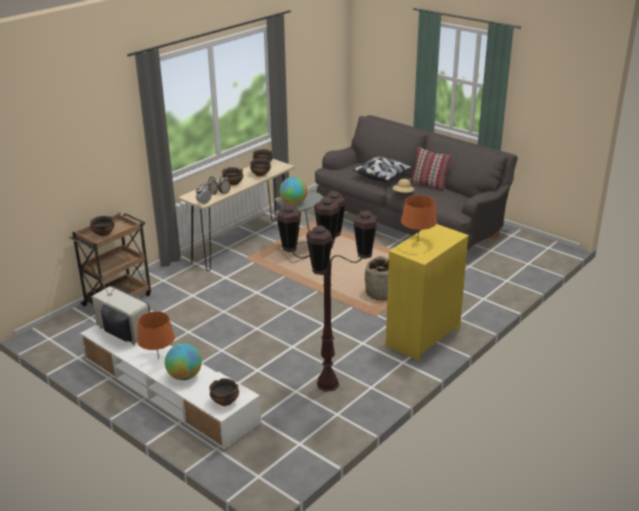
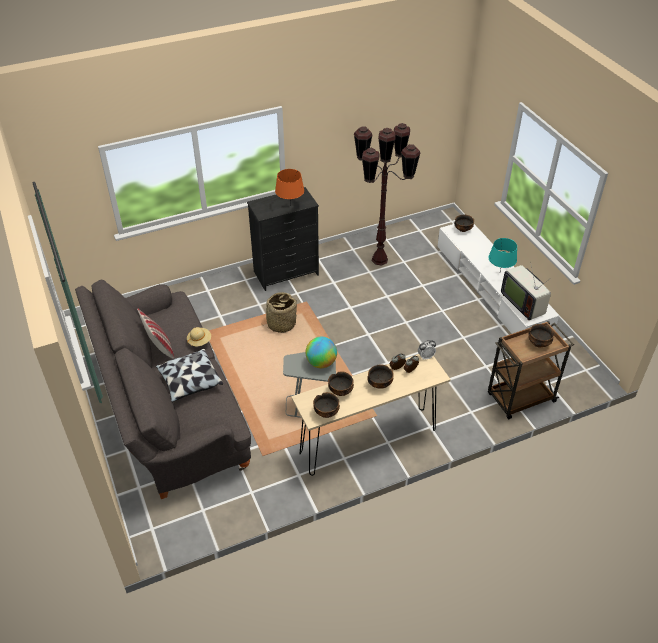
camera: 155 degrees left, 15 degrees up
(158, 358) = (499, 272): orange table lamp -> turquoise table lamp
(184, 376) = (484, 254): globe -> none
(422, 336) = (286, 273): yellow dresser -> black dresser

